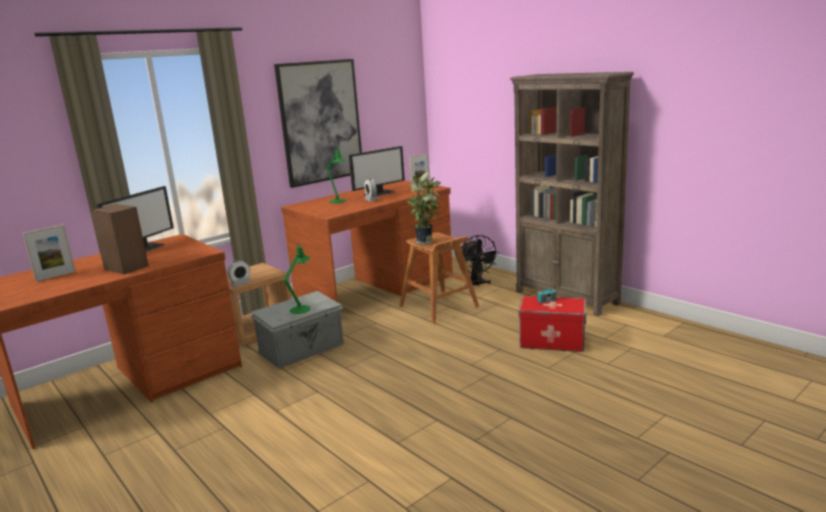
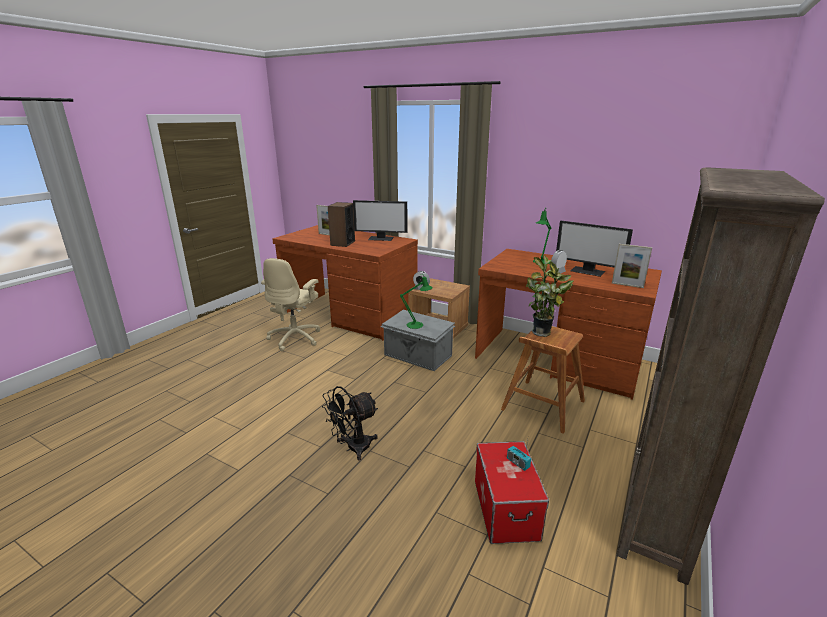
camera: 70 degrees right, 5 degrees up
(150, 436) = (295, 338): none -> beige office chair
(320, 122) = (572, 182): picture -> none
(477, 284) = (625, 422): black fan -> black fan (353, 448)

